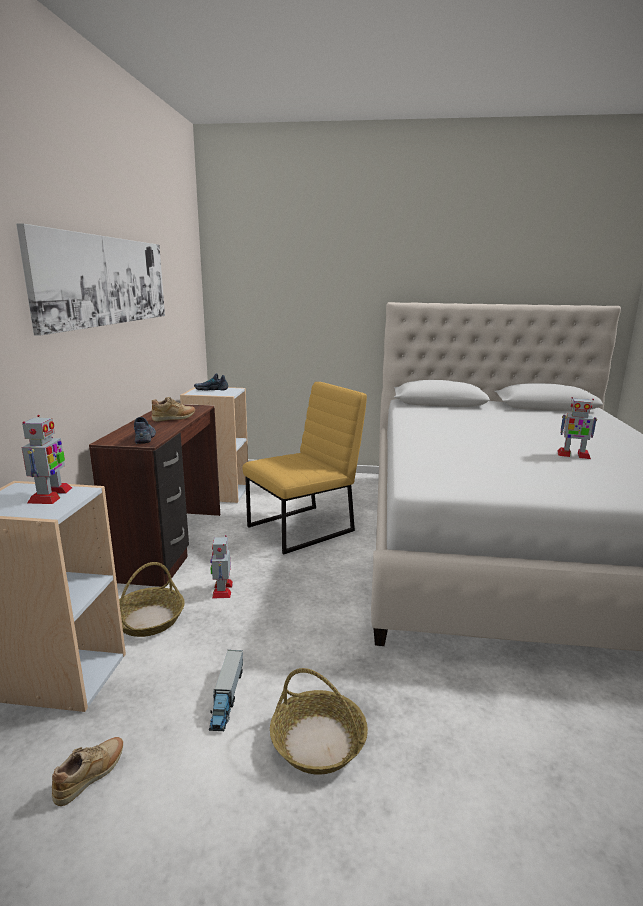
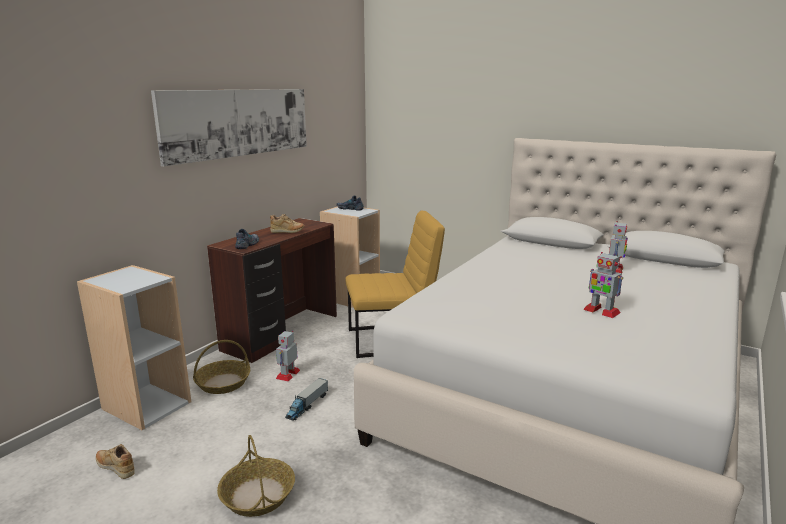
camera: 25 degrees right, 0 degrees up
(50, 496) = (138, 278): toy robot -> toy robot (614, 270)
(91, 777) = (116, 468): beige shoe -> beige shoe turned 120 degrees counterclockwise
(227, 698) = (227, 448): toy truck -> toy truck (307, 405)

